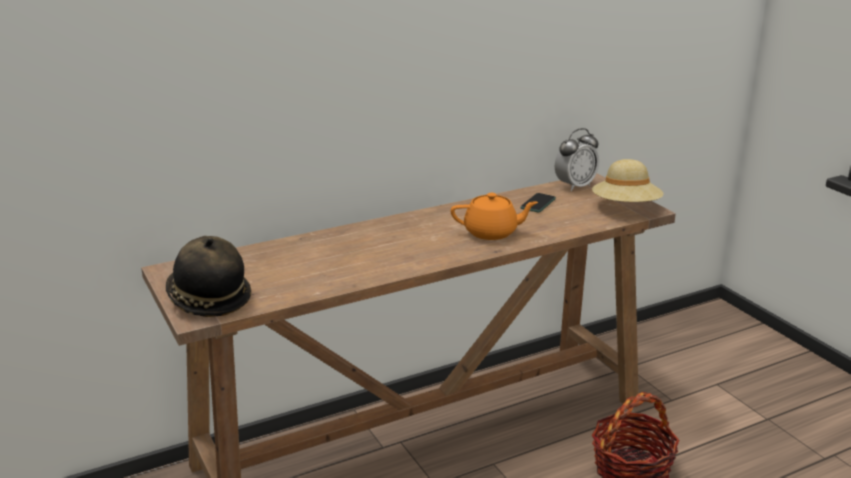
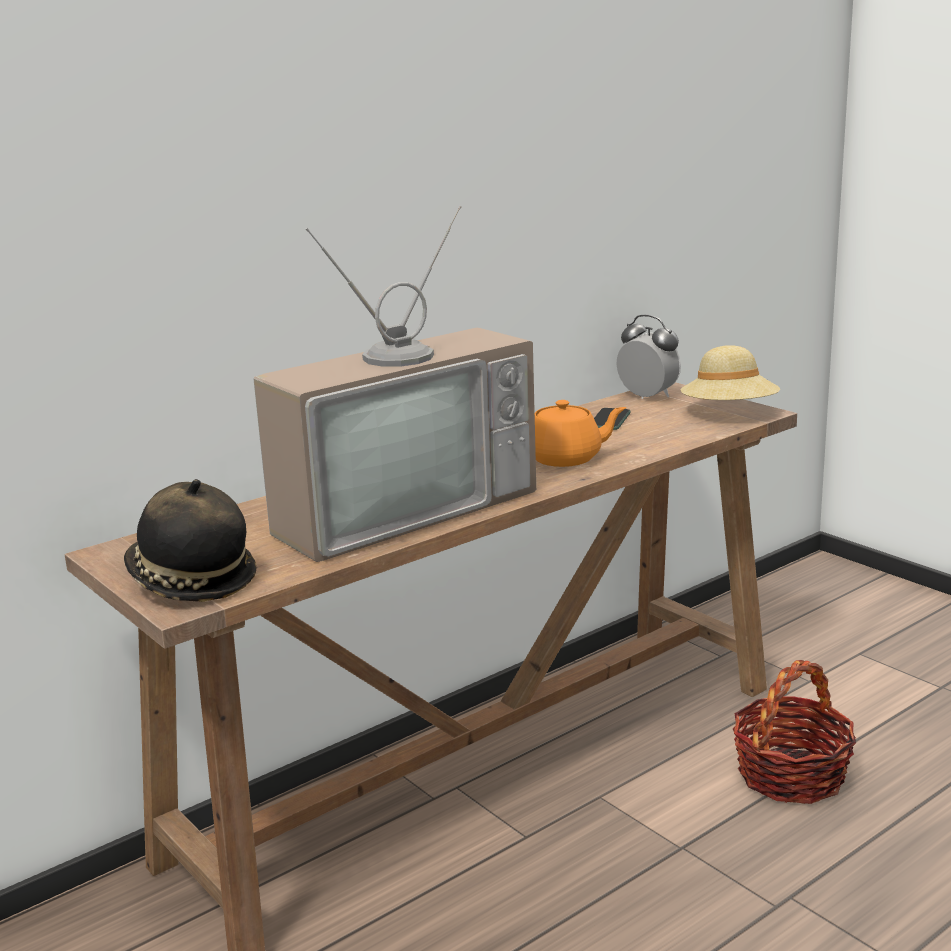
camera: 10 degrees left, 5 degrees down
(362, 259) = (398, 507): none -> television
(575, 186) = (648, 397): alarm clock -> alarm clock turned 90 degrees counterclockwise

